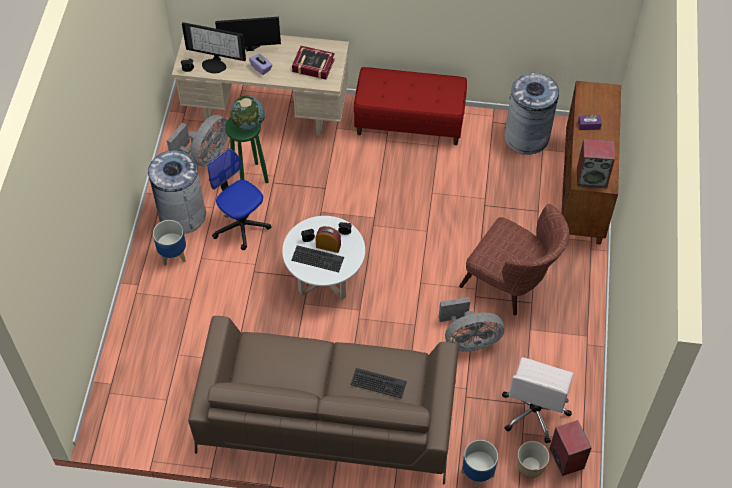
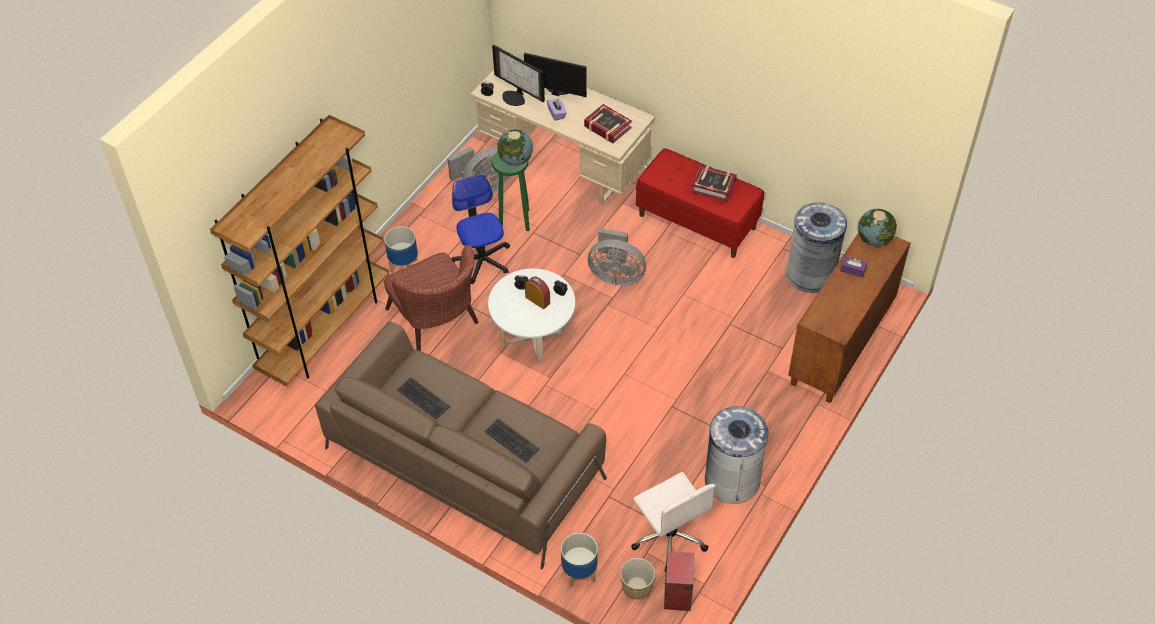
camera: 25 degrees right, 5 degrees down
(133, 342) = (325, 329): none -> brown bookcase
(182, 215) = (432, 233): grey trash can -> grey trash can (732, 480)
(317, 259) = (520, 308): keyboard -> keyboard (423, 398)
(423, 88) = (713, 186): none -> book
(468, 340) = (641, 444): grey fan -> grey fan (616, 275)
(512, 282) = (717, 407): brown armchair -> brown armchair (437, 323)
(534, 412) = (669, 537): white office chair -> white office chair turned 75 degrees counterclockwise
(591, 92) = (874, 240): none -> globe
(592, 177) = (827, 320): speaker -> none

